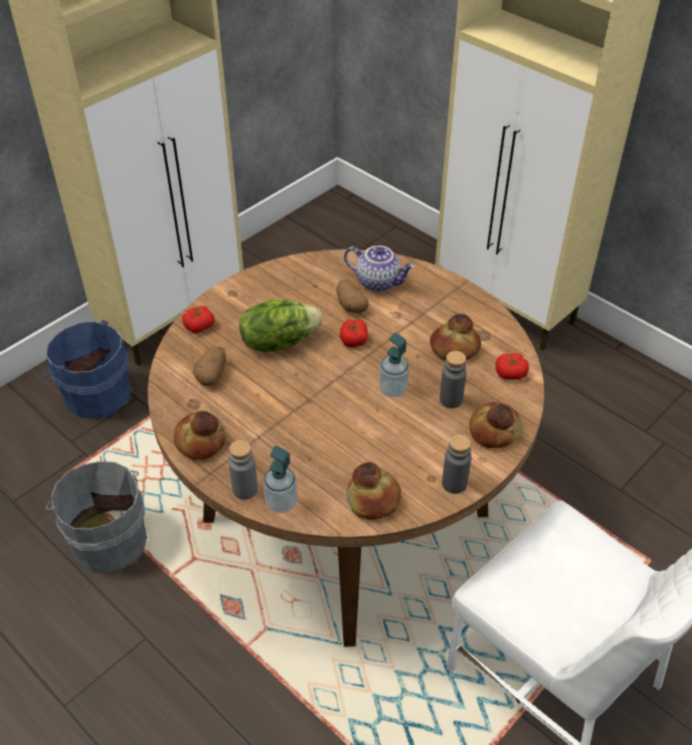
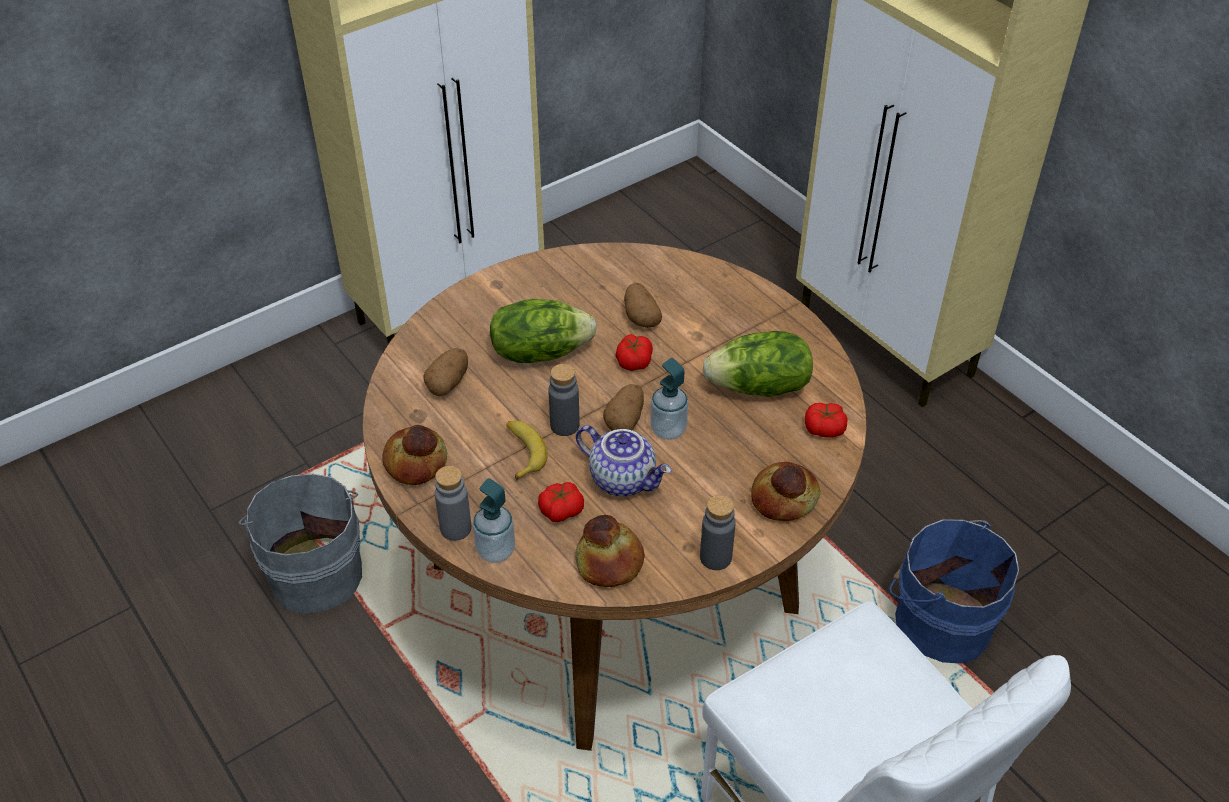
camera: 10 degrees right, 0 degrees up
(95, 393) = (334, 390): blue bucket -> blue bucket (939, 620)
(199, 326) = (446, 320): tomato -> tomato (561, 510)
(284, 421) = (522, 452): none -> banana
(358, 386) = (625, 420): none -> potato
(379, 282) = (684, 291): teapot -> teapot (624, 479)
(451, 399) = (738, 452): grey bottle -> grey bottle (564, 425)
(454, 348) = (759, 388): bread -> lettuce

